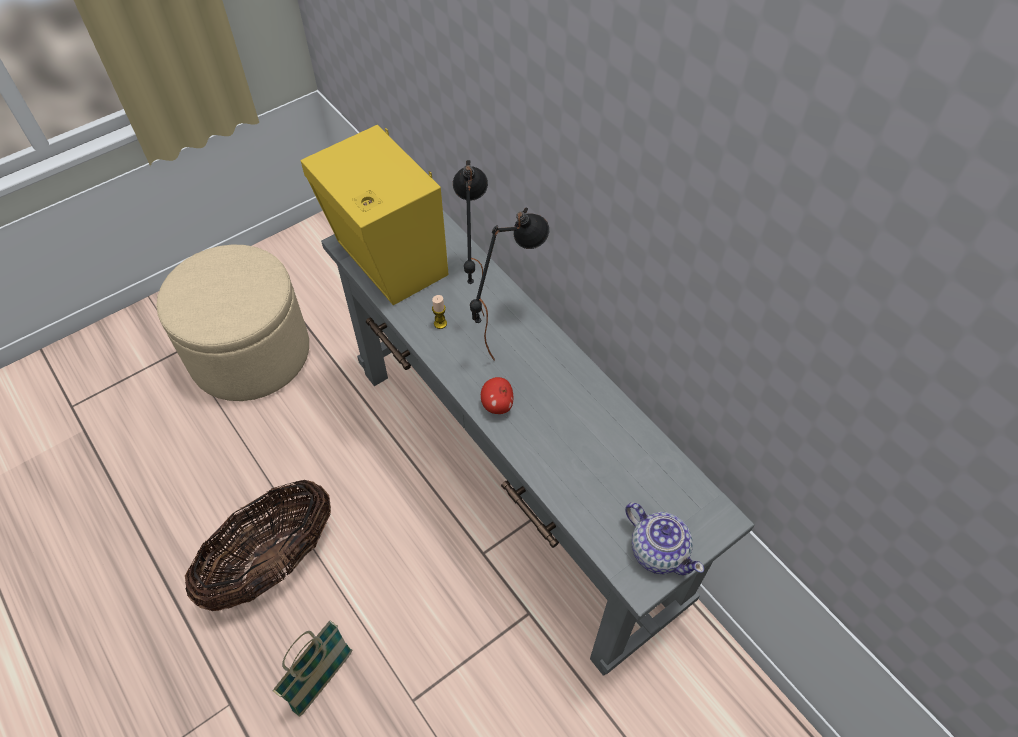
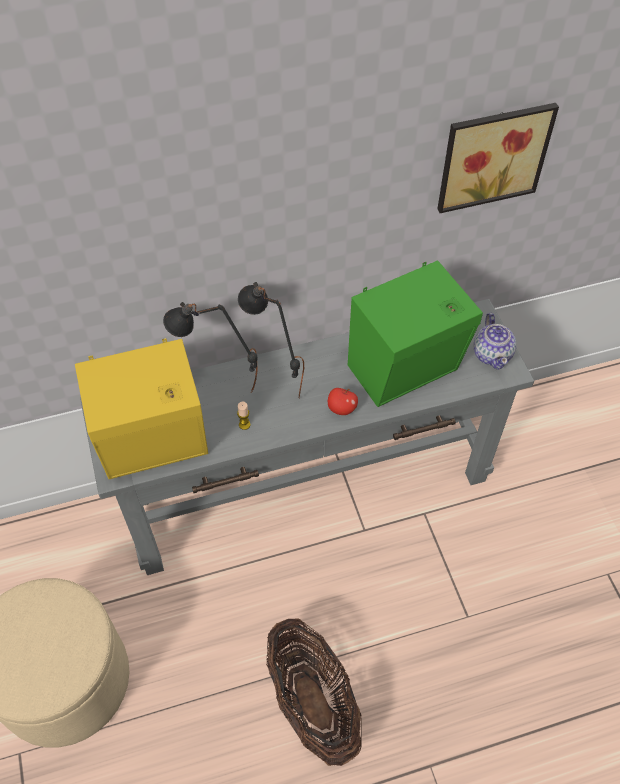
camera: 70 degrees left, 0 degrees up
(323, 681) = (433, 682): basket -> none
(583, 457) = (407, 370): none -> green speaker
(658, 550) = (492, 354): teapot -> teapot turned 105 degrees clockwise
(813, 333) = (492, 154): none -> picture

